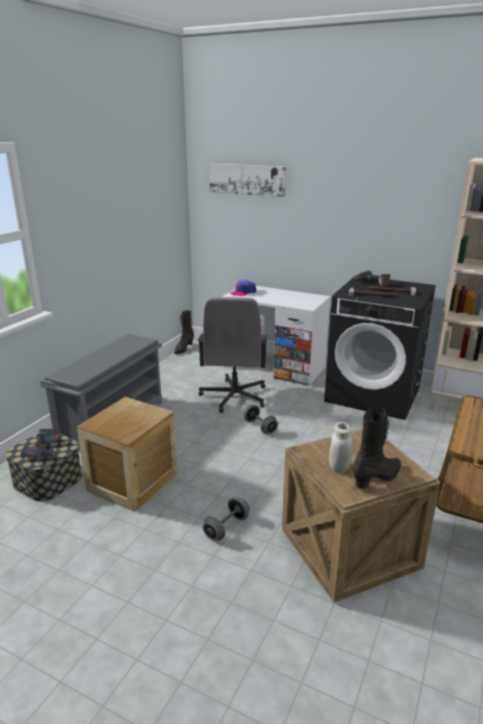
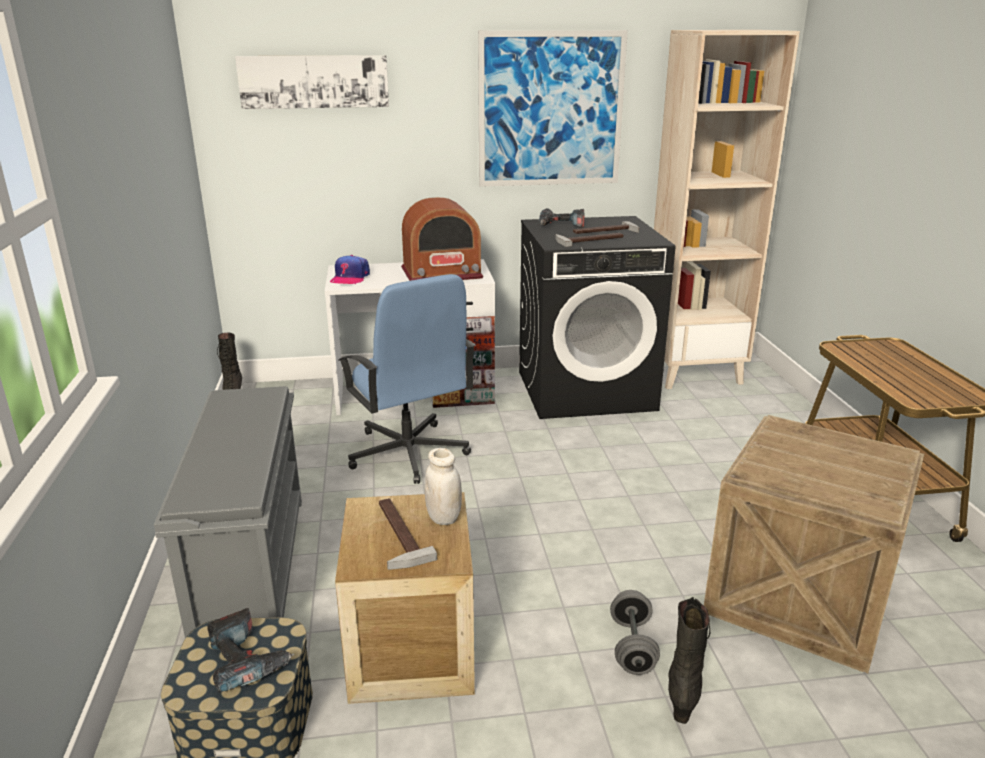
camera: 35 degrees left, 0 degrees up
(121, 417) = (395, 534): none -> hammer
(234, 397) = (408, 453): grey office chair -> blue office chair
(260, 427) = (499, 484): grey dumbbell -> none
(293, 299) = (441, 273): none -> radio
(339, 467) = (820, 478): white jar -> white jar (443, 517)
(377, 478) = (874, 474): black boot -> black boot (684, 691)
(383, 207) = (551, 110): none -> picture

